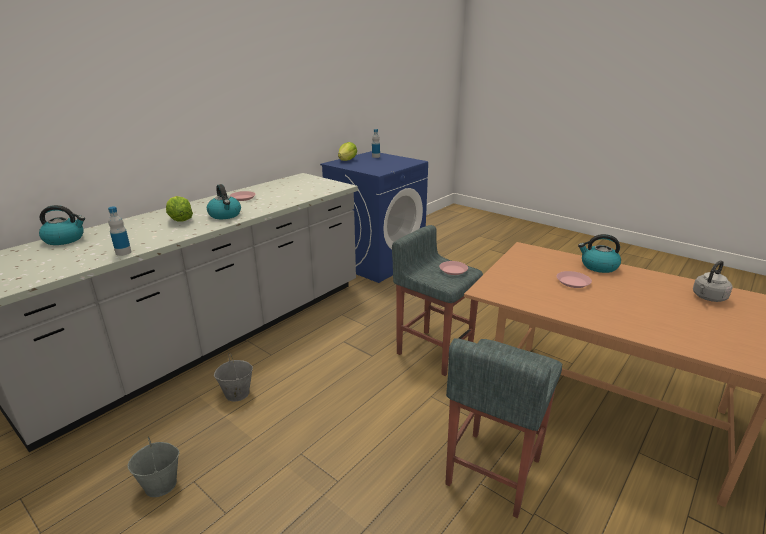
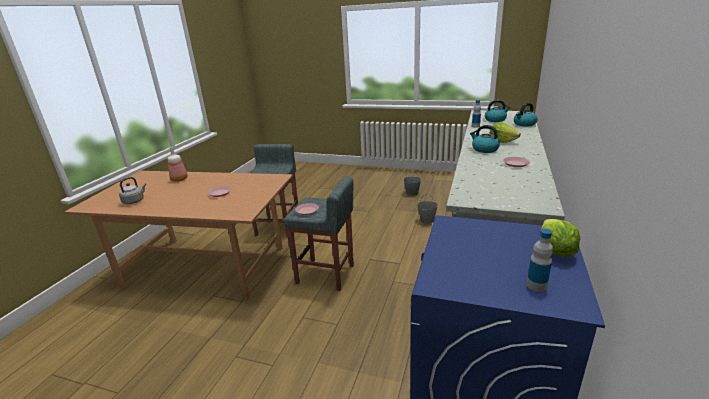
camera: 160 degrees right, 0 degrees up
(598, 266) = (191, 209): kettle -> kettle (495, 120)
(680, 331) = (179, 179): none -> bottle

